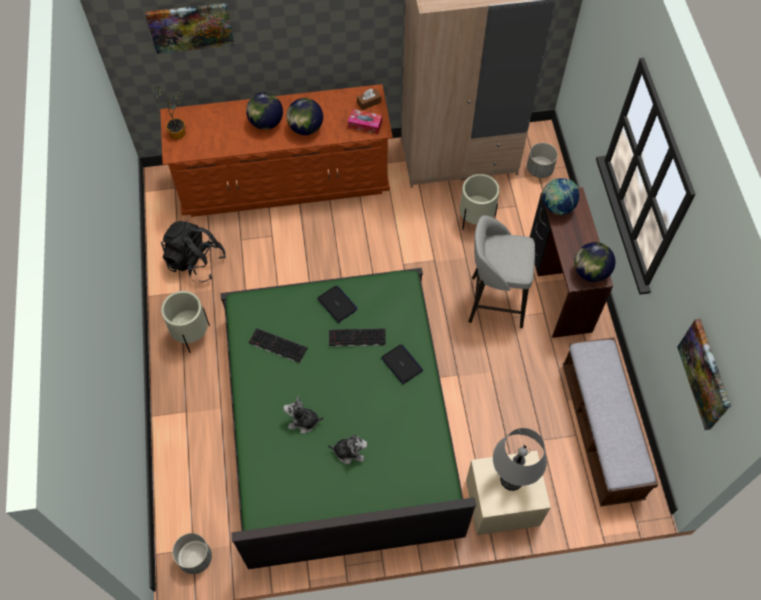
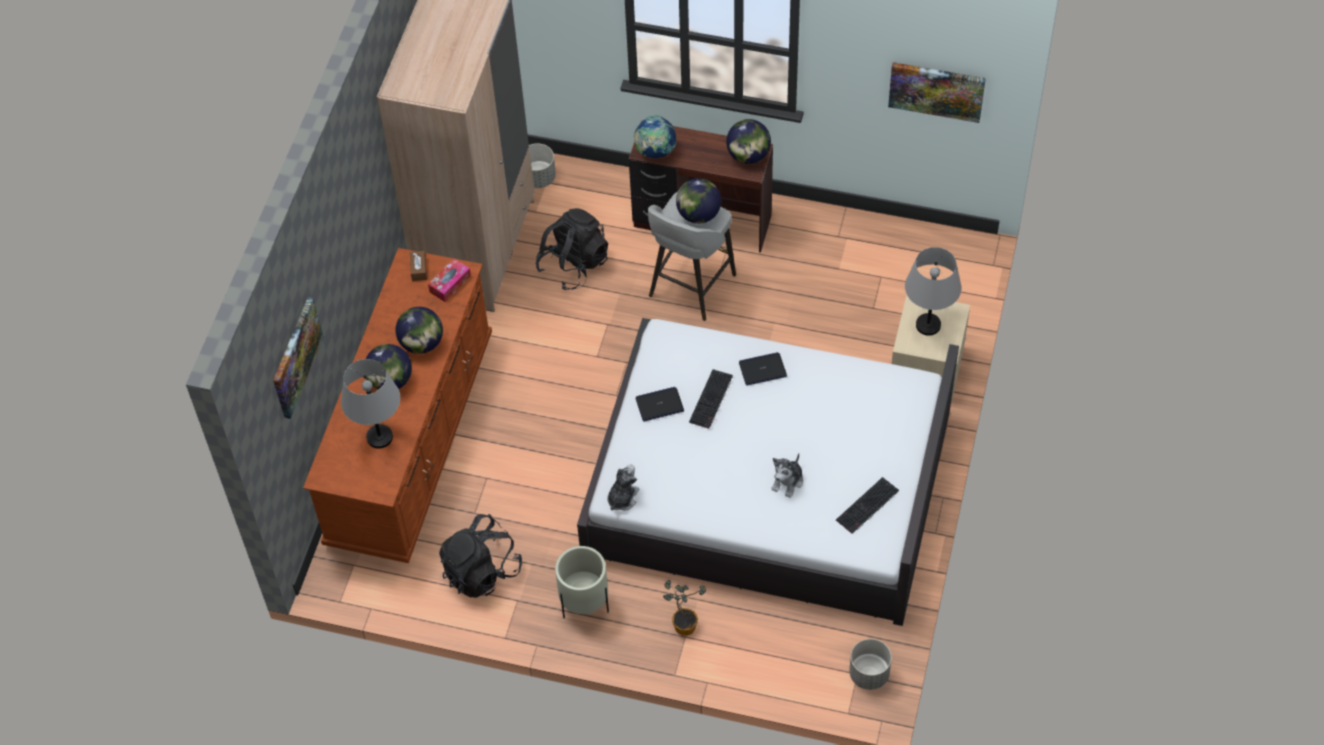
camera: 65 degrees left, 5 degrees down
(179, 131) = (352, 475): potted plant -> potted plant (683, 623)
(217, 134) = (379, 437): none -> grey table lamp
(277, 346) = (684, 479): keyboard -> keyboard (867, 506)
(339, 422) = (769, 485): green bed -> white bed
(350, 451) = (841, 449): plush toy -> plush toy (622, 498)
(475, 219) = (573, 264): beige planter -> black backpack
(514, 259) = (698, 214): none -> globe
(600, 431) = (886, 254): bench -> none

